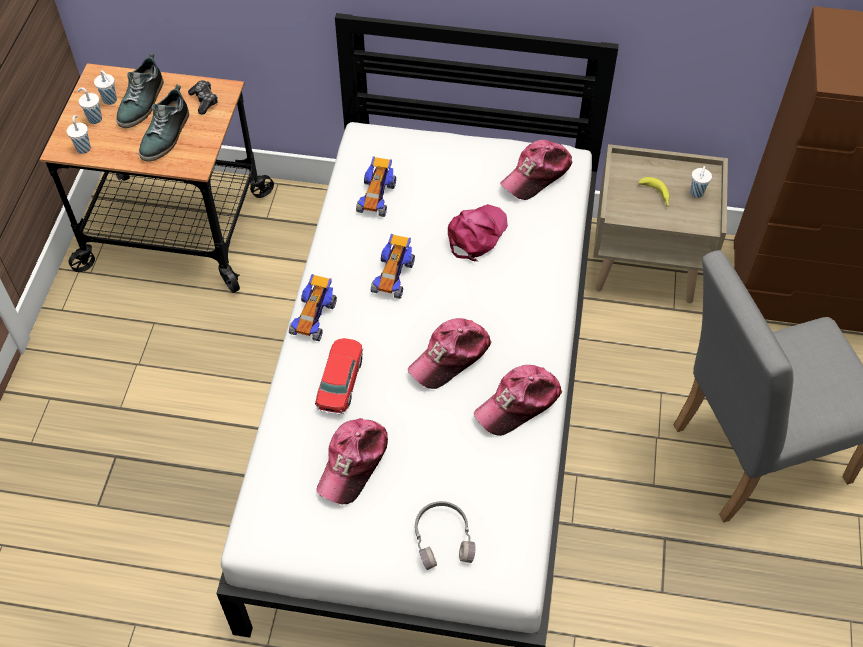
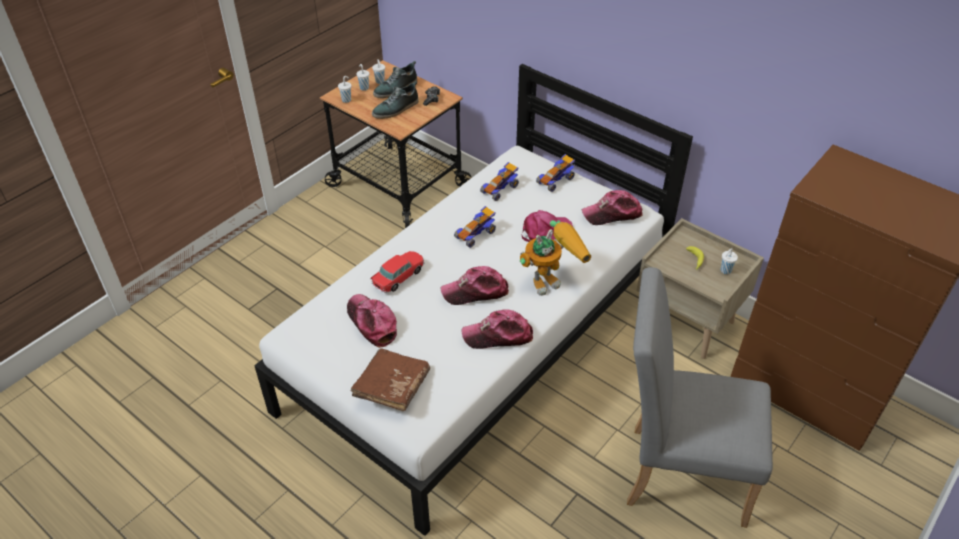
camera: 30 degrees right, 10 degrees down
(313, 316) = (411, 237): toy car -> toy car (555, 180)
(353, 463) = (372, 323): cap -> cap turned 90 degrees clockwise
(443, 538) = (392, 387): grey headphones -> brown book
(527, 296) = (552, 278): none -> toy robot

